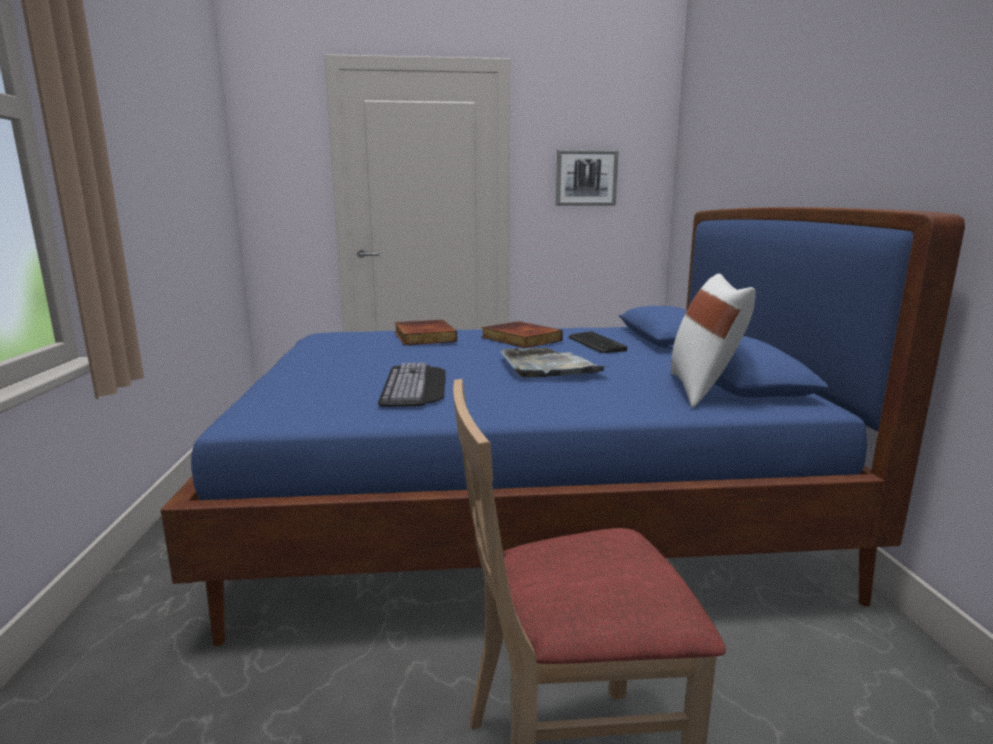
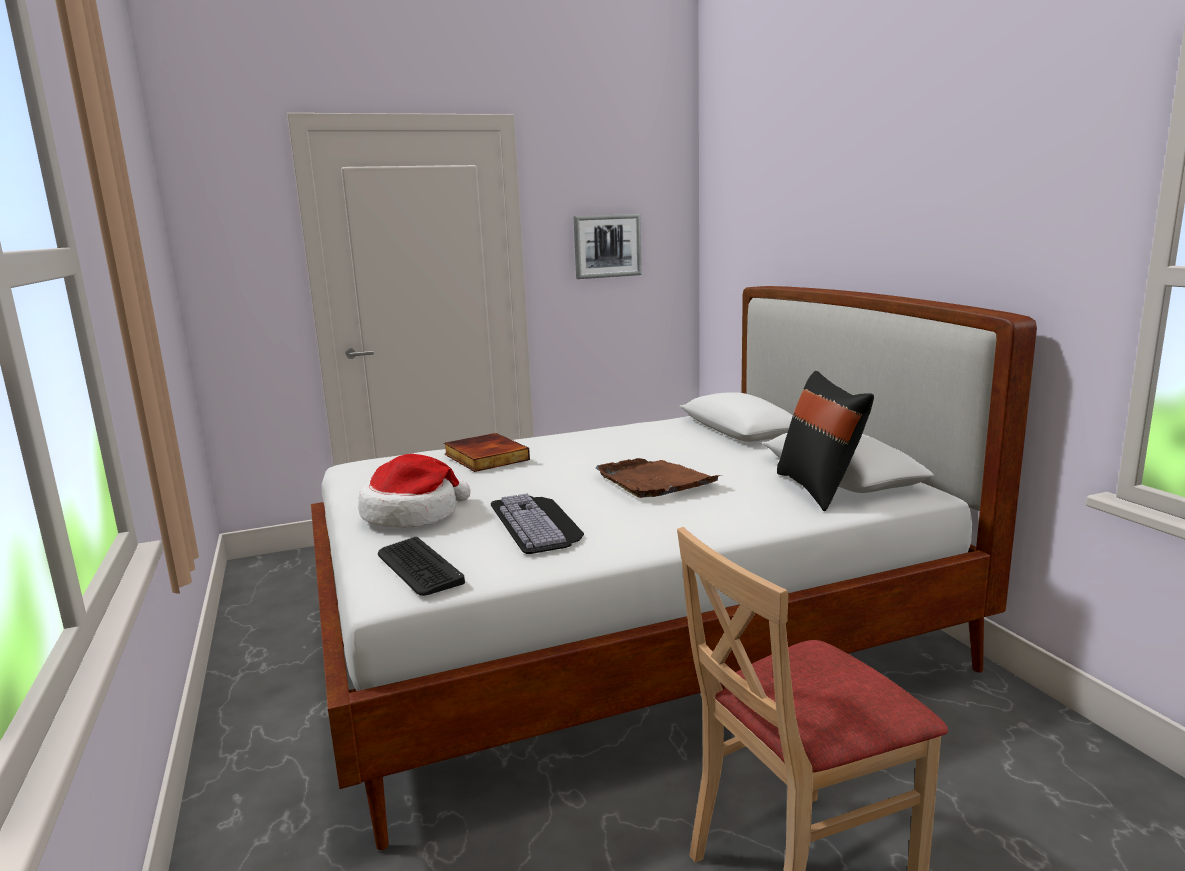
camera: 15 degrees left, 0 degrees up
(325, 368) = (413, 514): none -> hat
(520, 339) = (592, 447): book -> none
(522, 510) = (624, 637): blue bed -> white bed
(548, 367) = (654, 481): grey tray -> brown tray
(595, 343) = (675, 444): keyboard -> keyboard (418, 567)
(703, 390) = (819, 489): white pillow -> black pillow

